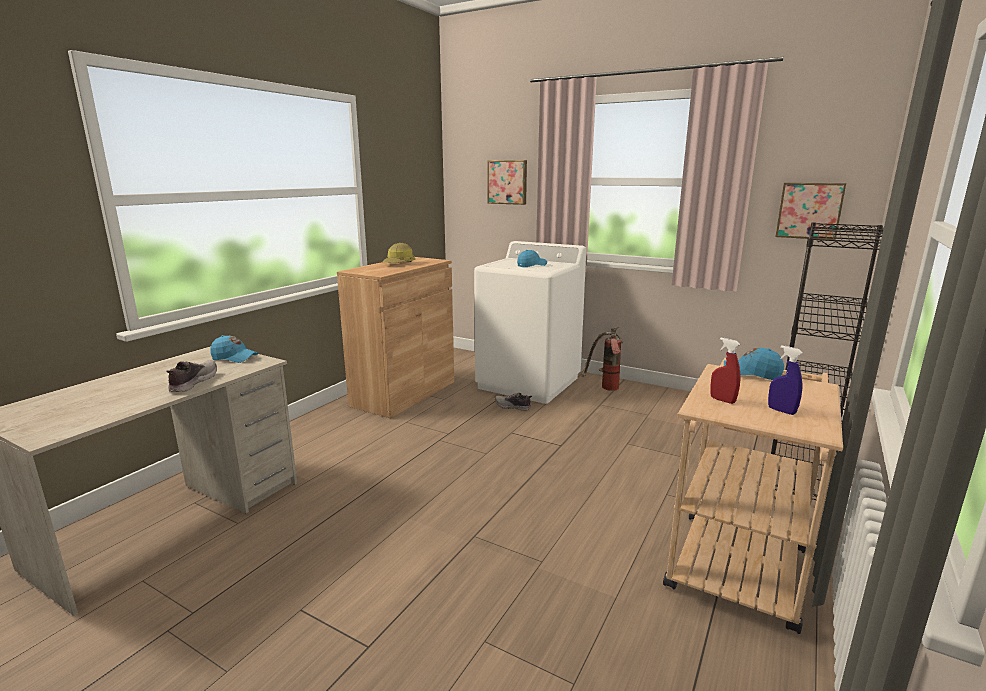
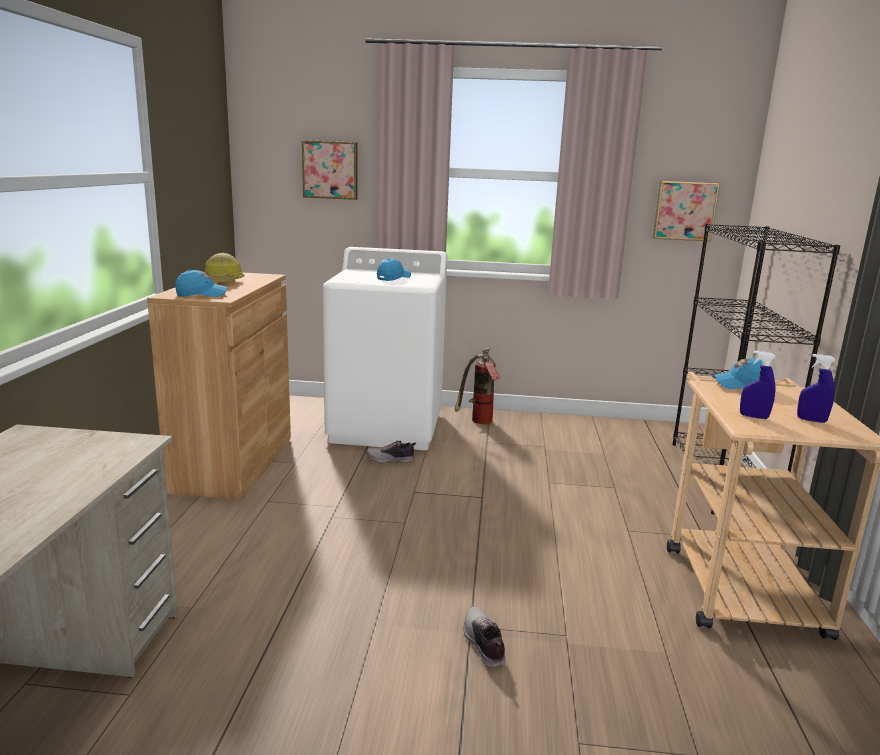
camera: 25 degrees left, 0 degrees up
(193, 382) = (61, 489): shoe -> shoe (483, 644)
(234, 358) = (80, 442): blue cap -> blue cap (202, 295)
(722, 400) = (753, 416): red spray bottle -> blue spray bottle

